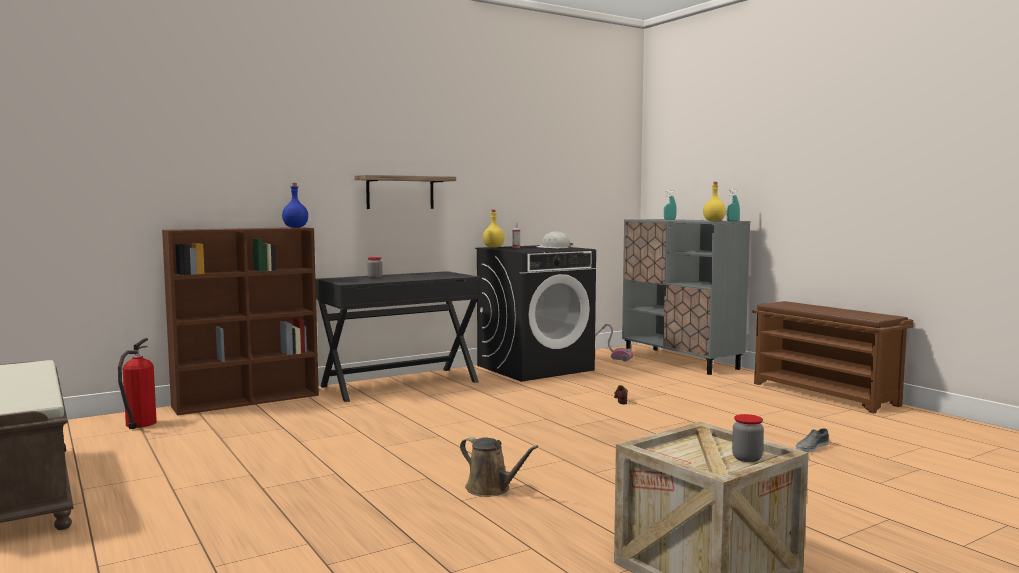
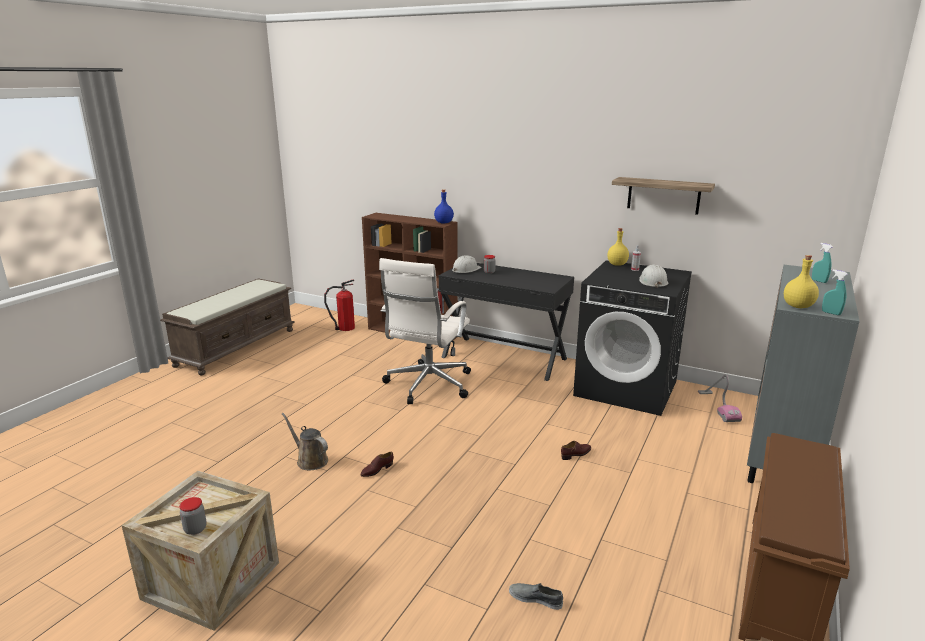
camera: 60 degrees right, 15 degrees up
(347, 280) = (466, 269): none -> white hard hat
(400, 192) = (536, 201): shelf -> shelf (663, 195)
(402, 417) = (427, 385): none -> white office chair
(491, 489) = (310, 460): brown watering can -> brown watering can turned 120 degrees clockwise
(557, 463) = (377, 470): none -> brown shoe

